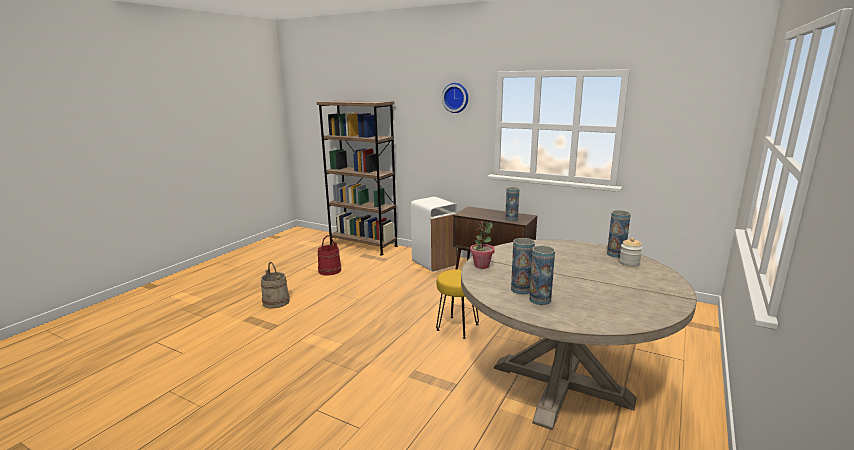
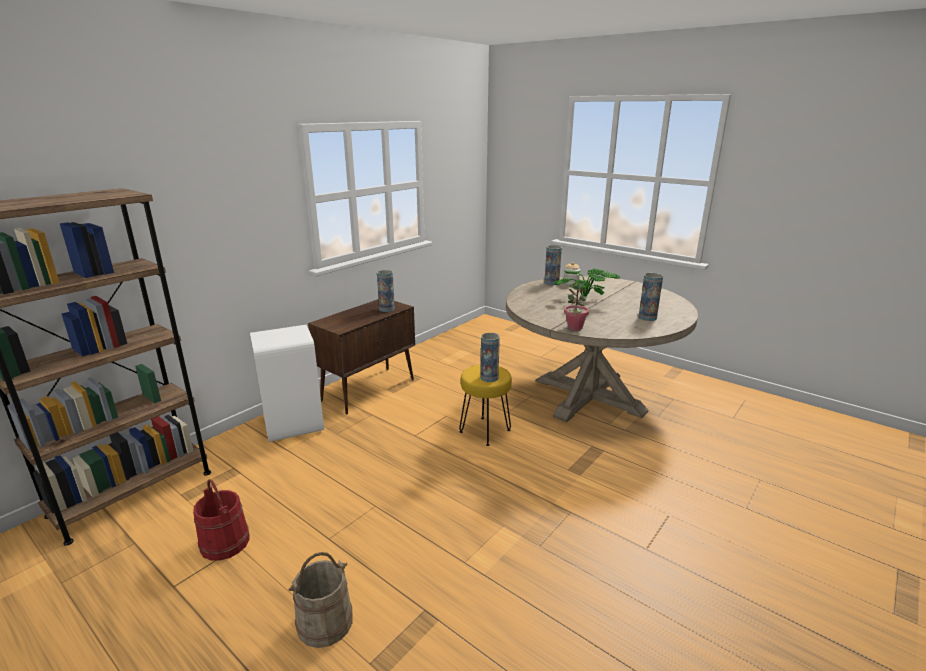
camera: 80 degrees left, 5 degrees up
(456, 97) = (245, 168): wall clock -> none
(521, 289) = (629, 320): vase -> vase (489, 377)
(565, 269) = (584, 301): none -> potted plant

